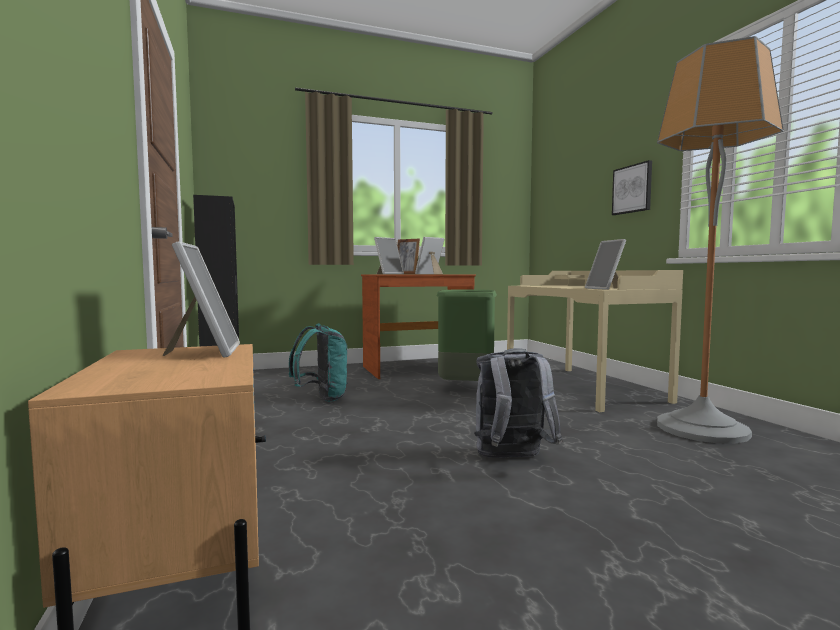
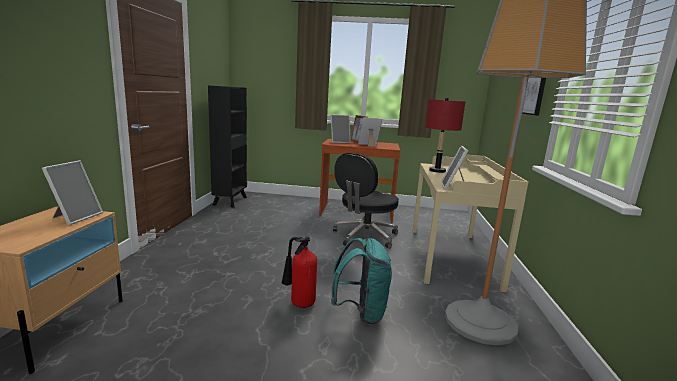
camera: 25 degrees right, 10 degrees up
(321, 398) = (264, 225): turquoise backpack -> turquoise backpack (361, 312)
(466, 387) = (364, 236): green trash can -> black office chair
(511, 459) = (299, 304): grey backpack -> fire extinguisher
(546, 286) = (437, 171): none -> red table lamp

